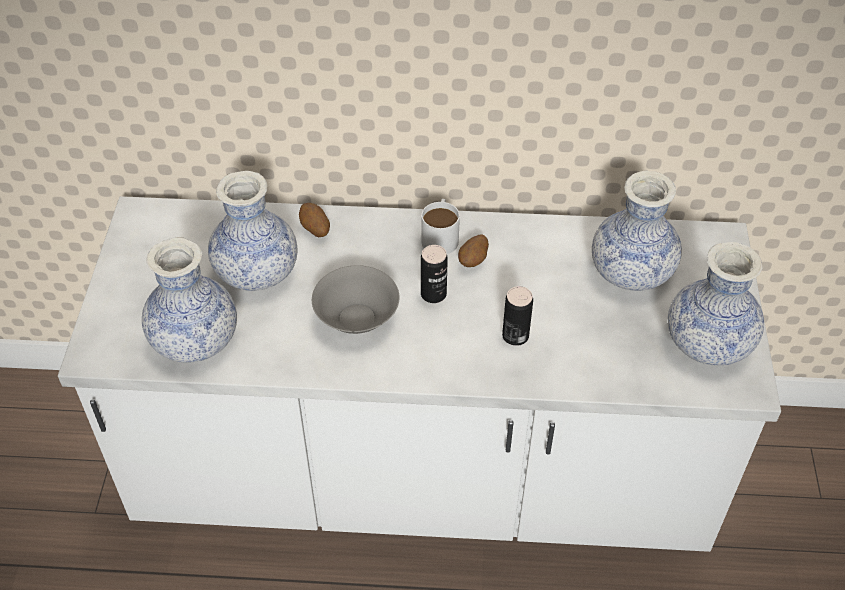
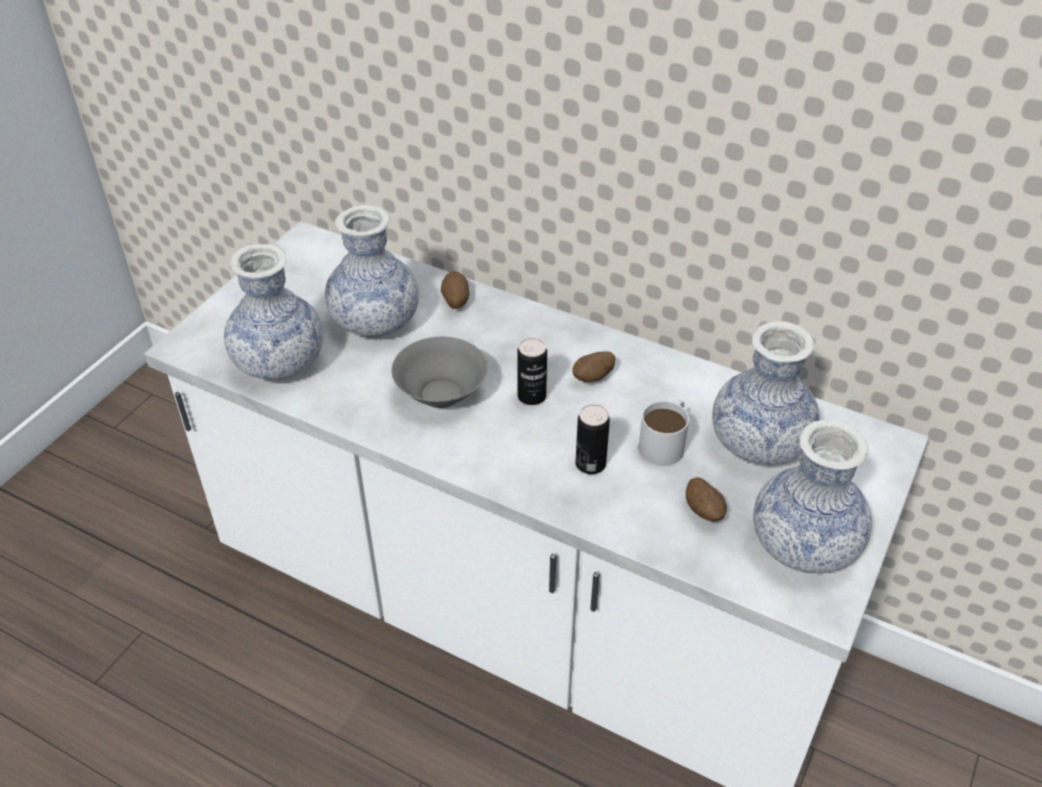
camera: 25 degrees right, 5 degrees down
(441, 235) = (575, 344): white mug -> white mug (665, 442)
(622, 343) = (704, 511): none -> potato

